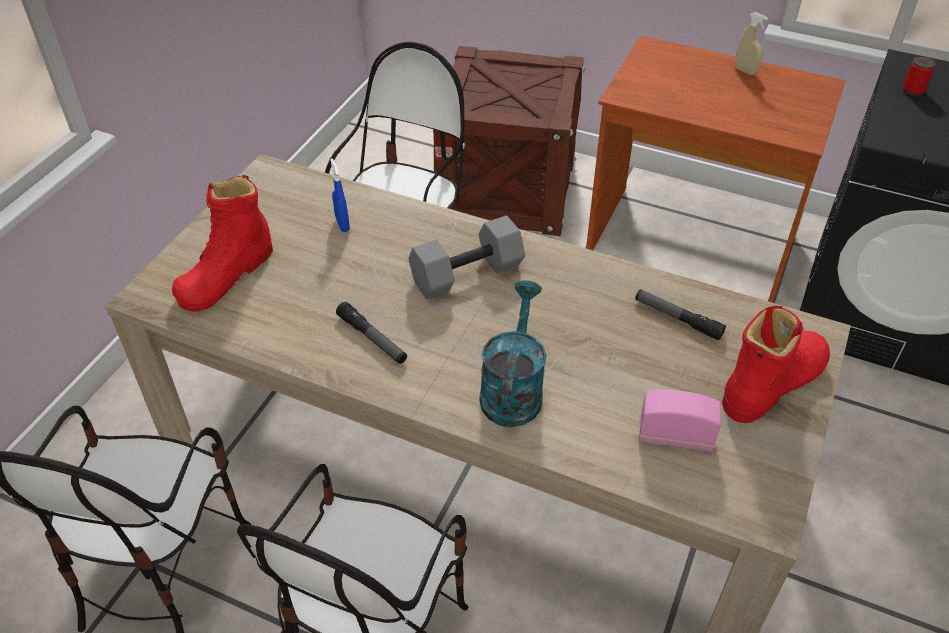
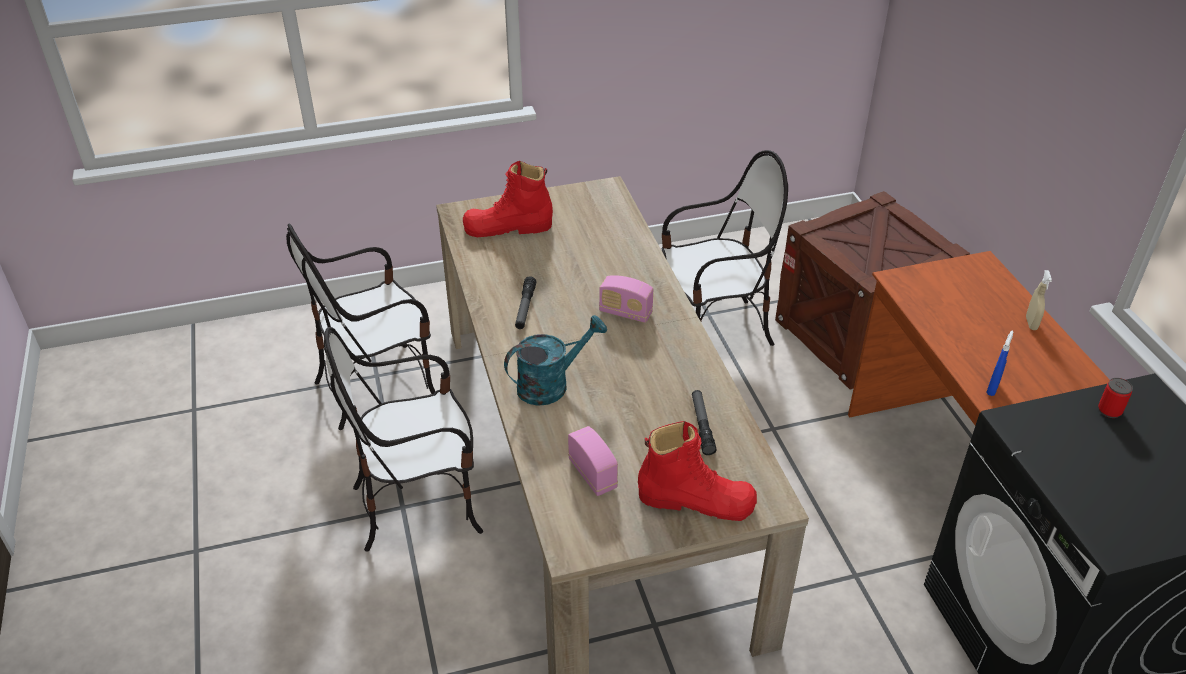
camera: 50 degrees right, 5 degrees down
(342, 224) = (602, 241): blue spray bottle -> blue spray bottle (992, 388)
(467, 273) = (625, 313): grey dumbbell -> radio

